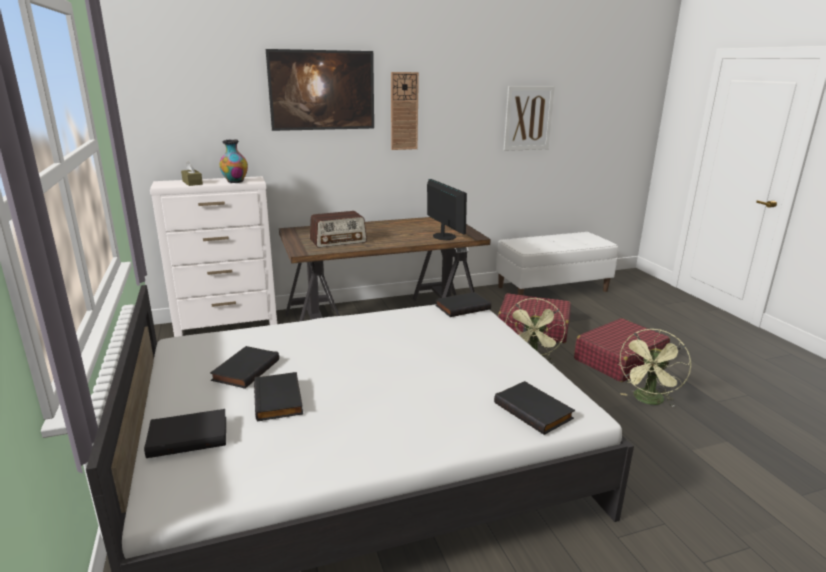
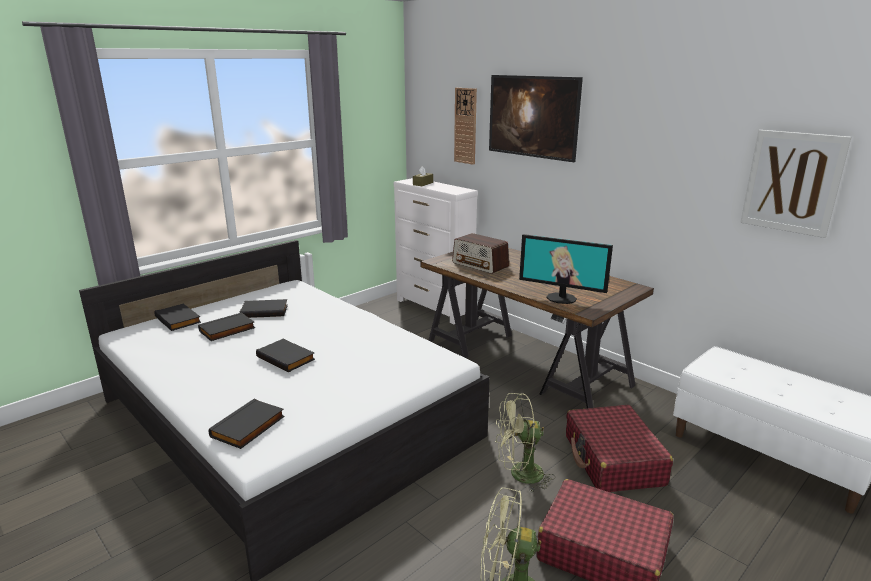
camera: 65 degrees right, 0 degrees up
(235, 182) = (443, 189): vase -> none
(404, 111) = (609, 148): wall clock -> wall clock (465, 126)
(443, 236) = (561, 298): monitor -> monitor turned 75 degrees clockwise
(462, 307) = (441, 358): black book -> black book (287, 358)

